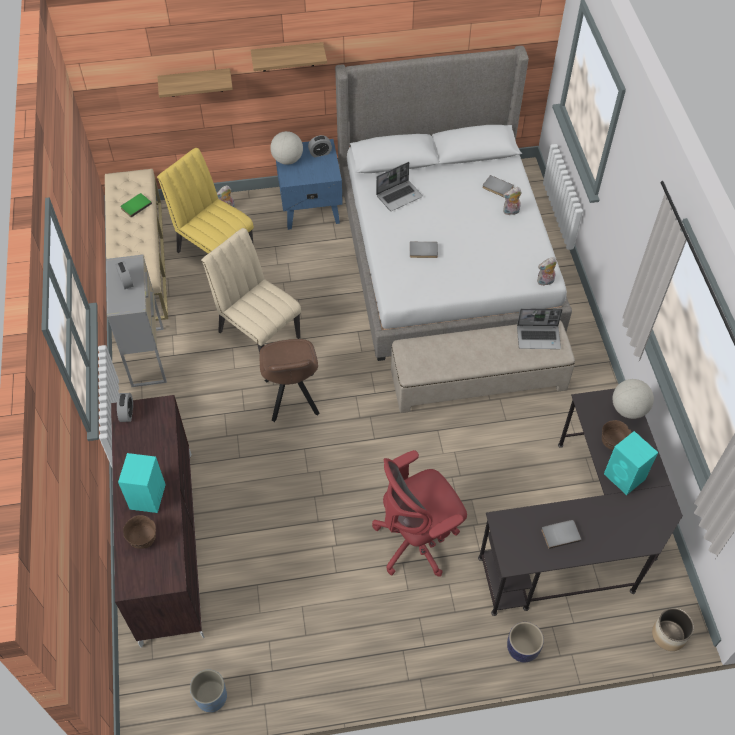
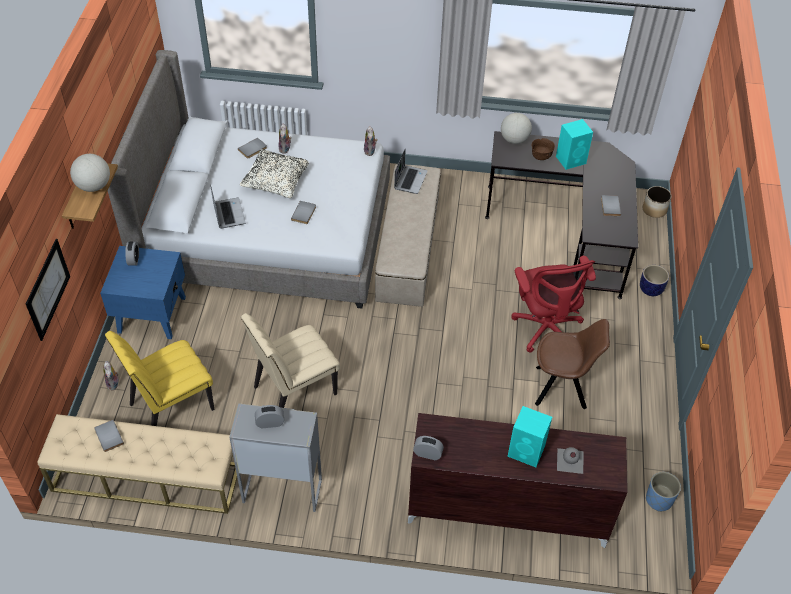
camera: 75 degrees left, 5 degrees down
(135, 205) = (108, 437): green book -> grey book
(143, 539) = (569, 461): brown bowl -> grey bottle
(195, 82) = (48, 289): shelf -> picture
(287, 159) = (128, 286): globe -> globe (94, 186)
(292, 397) = (378, 379): brown chair -> brown chair (561, 388)
(462, 217) = (276, 179): none -> beige pillow

